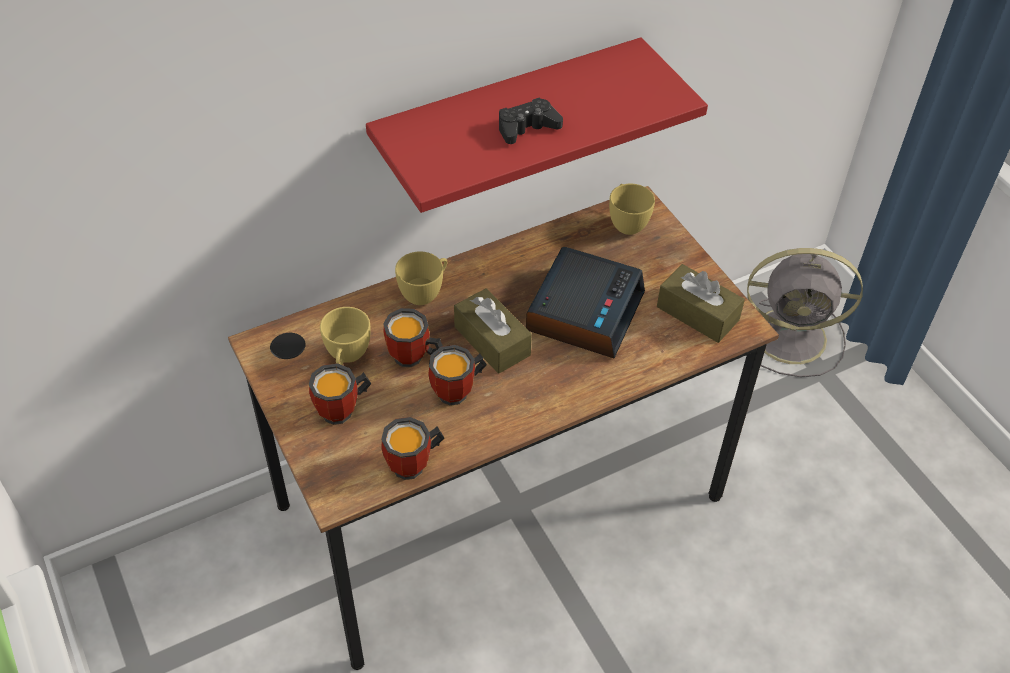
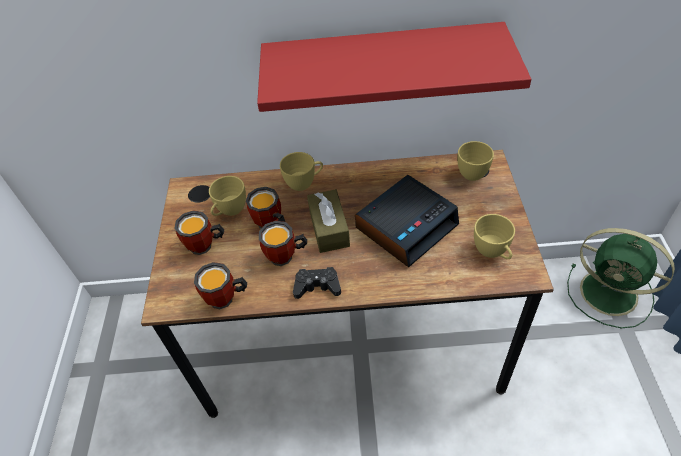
camera: 30 degrees right, 0 degrees up
(527, 127) = (371, 67): black game controller -> black game controller (317, 286)
(697, 313) = (493, 252): brown tissue box -> yellow cup
(793, 337) = (611, 293): grey fan -> green fan

